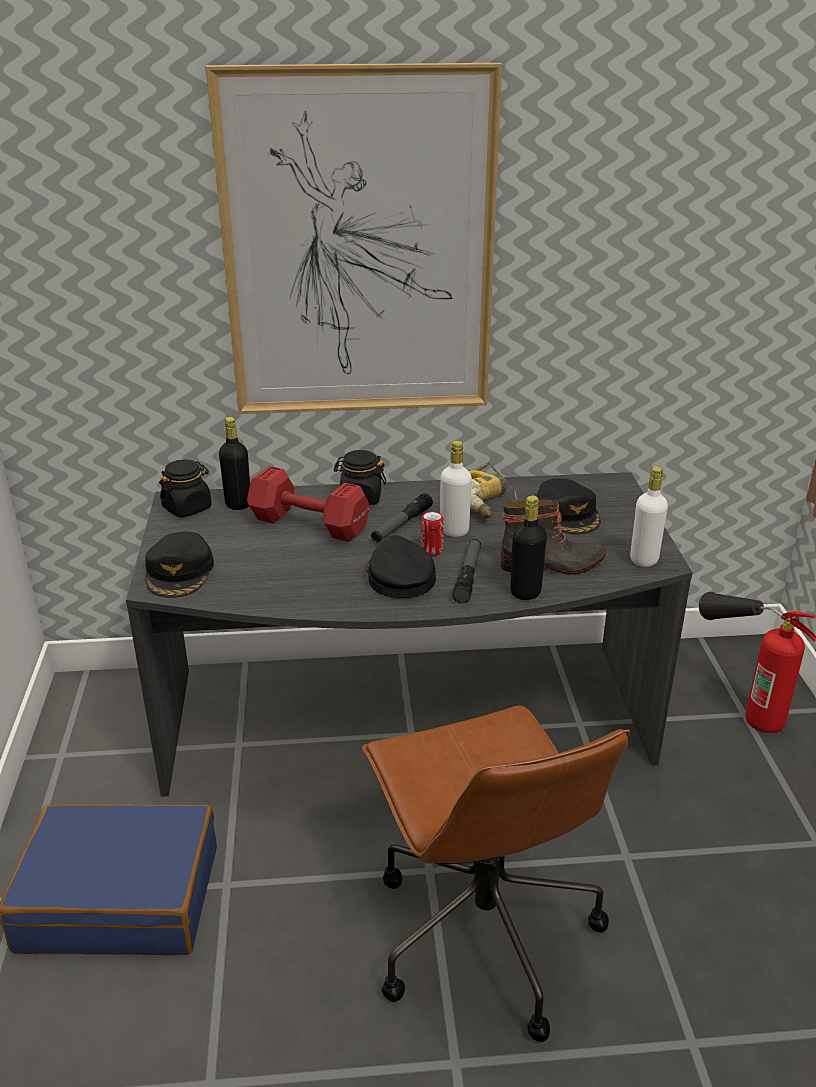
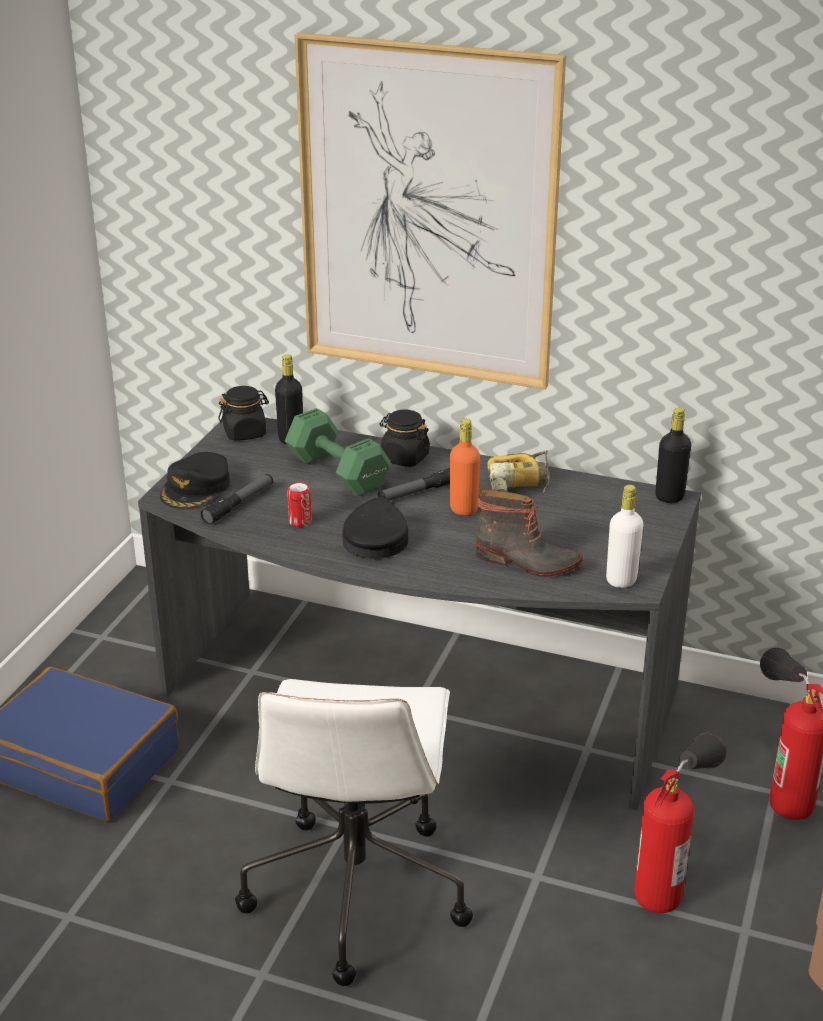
camera: 25 degrees right, 0 degrees up
(307, 523) = (336, 470): red dumbbell -> green dumbbell
(431, 551) = (426, 522): can -> can (300, 521)
(454, 531) = (463, 509): white bottle -> orange bottle
(468, 576) = (438, 553): flashlight -> flashlight (239, 504)
(482, 931) = (355, 889): brown office chair -> white office chair
(525, 592) = (476, 580): black bottle -> black bottle (669, 497)
(568, 514) = (590, 519): black cap -> none
(723, 806) = (673, 867): none -> fire extinguisher

